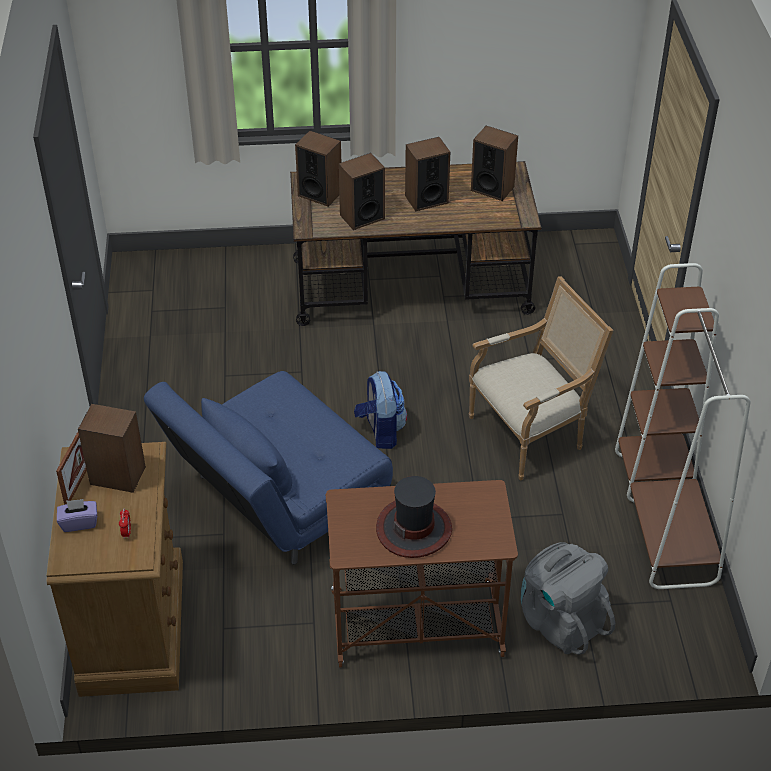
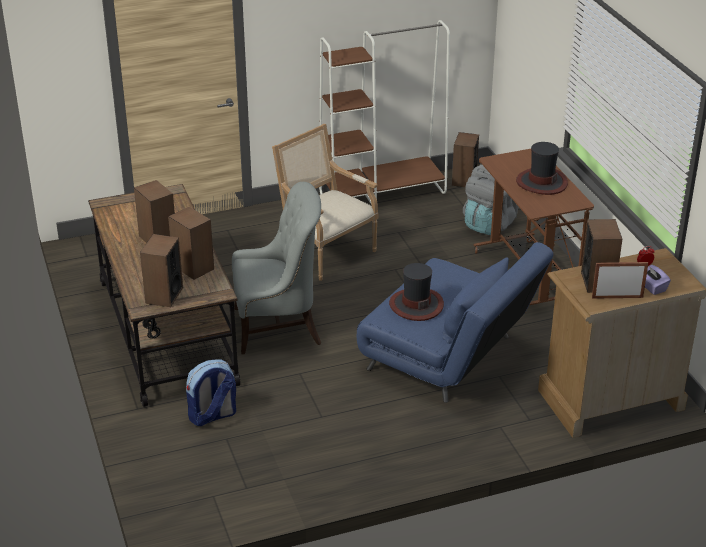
camera: 105 degrees left, 10 degrees down
(290, 417) = (416, 304): none -> hat
(381, 431) = (353, 319): backpack -> backpack (212, 416)
(390, 369) = (279, 326): none -> grey chair
(492, 188) = (133, 210): speaker -> speaker (464, 180)

